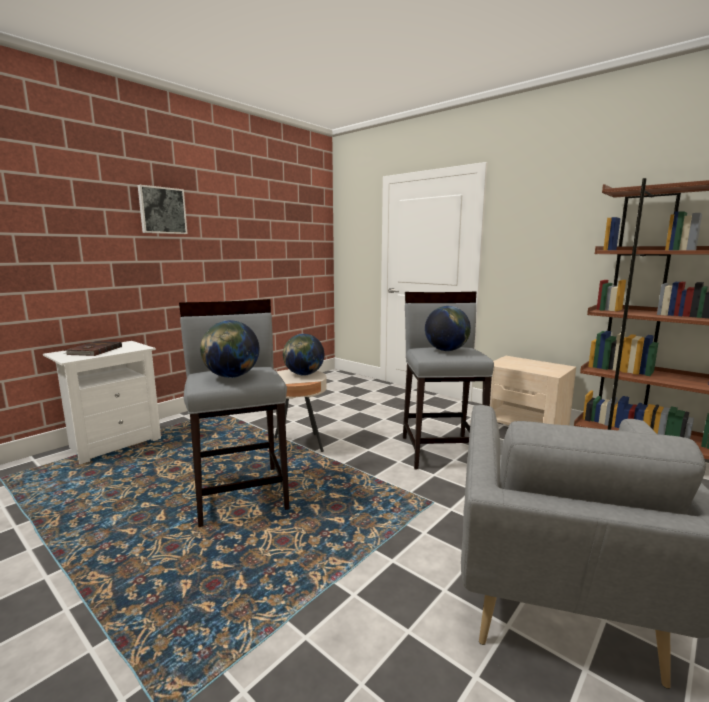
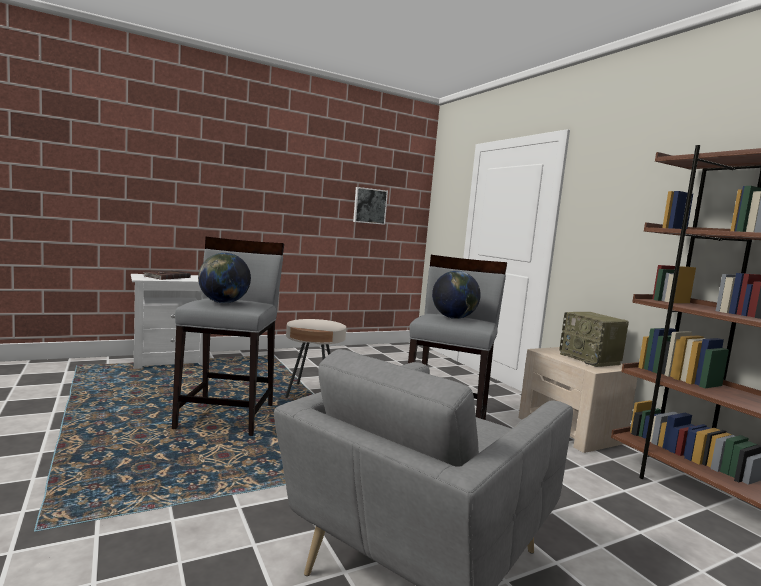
camera: 20 degrees right, 5 degrees down
(162, 210) = (250, 166): picture -> picture (369, 206)
(304, 374) = (326, 324): globe -> none
(538, 365) = (590, 359): none -> radio

